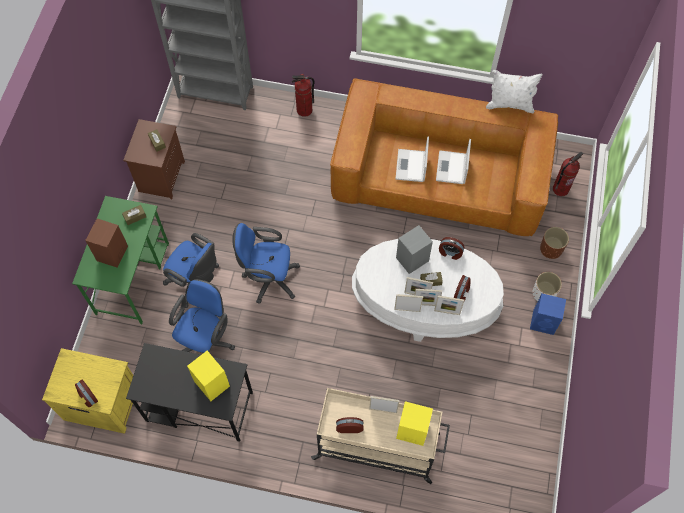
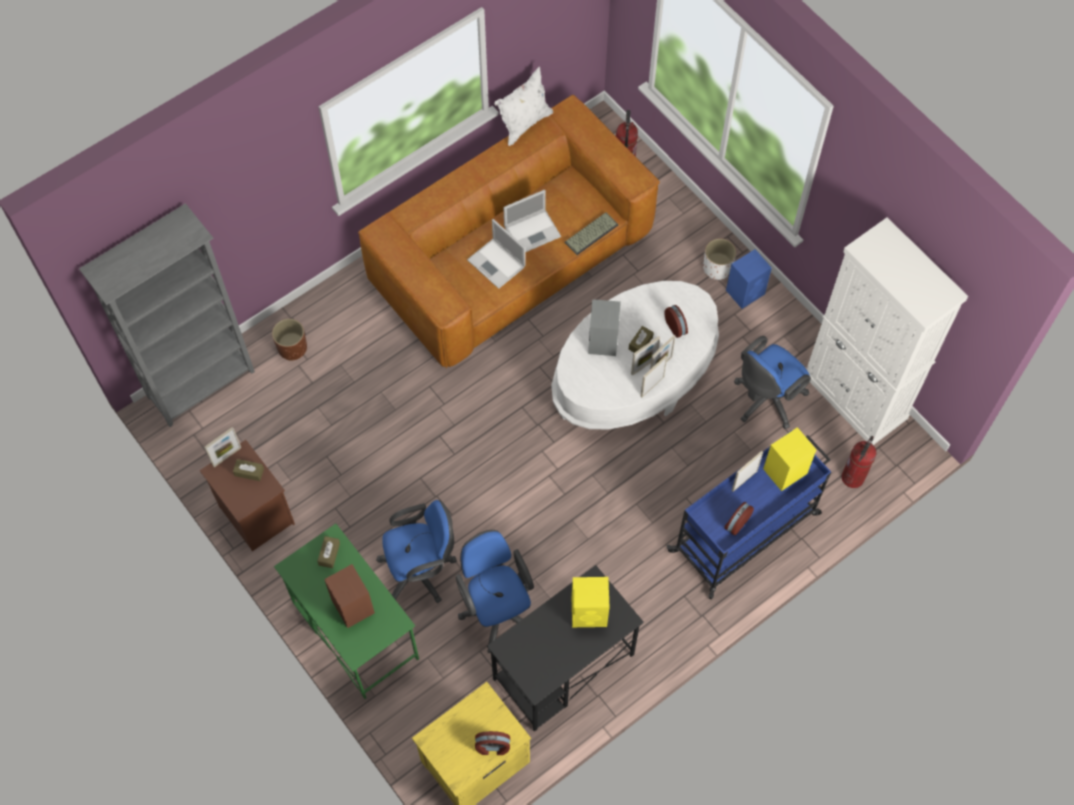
camera: 50 degrees left, 0 degrees up
(268, 278) = (478, 497): blue office chair -> blue office chair (765, 400)
(304, 110) = (311, 316): fire extinguisher -> fire extinguisher (852, 477)
(378, 447) = (746, 531): beige cart -> blue cart
(447, 312) = (684, 355): picture frame -> picture frame (227, 456)
(450, 253) = (626, 303): alarm clock -> none
(452, 168) = (533, 231): laptop -> laptop turned 75 degrees counterclockwise
(482, 199) = (591, 233): none -> keyboard
(534, 444) = (855, 397): none -> white cabinet
(551, 249) = (678, 224): brown planter -> brown planter (292, 348)

